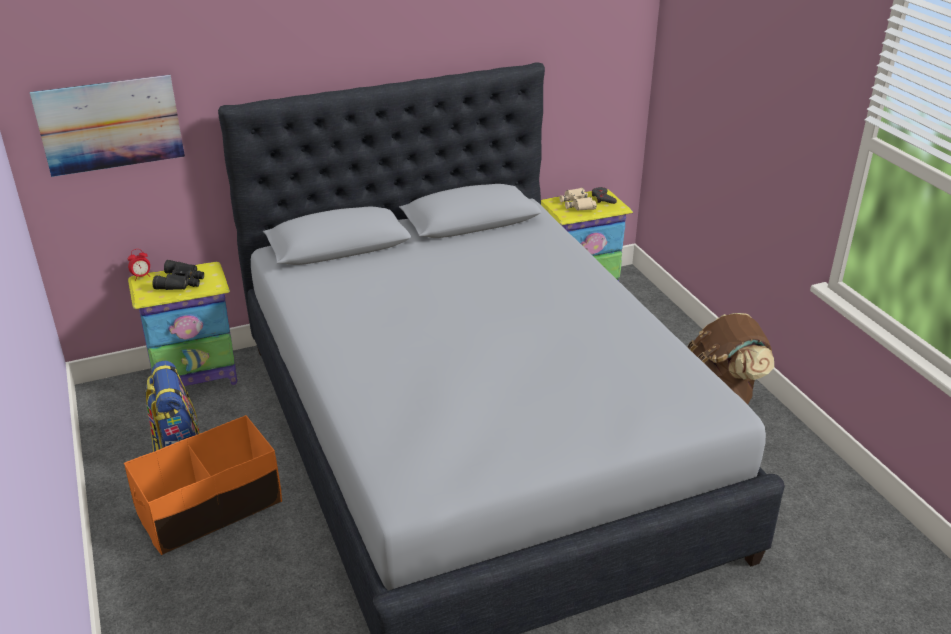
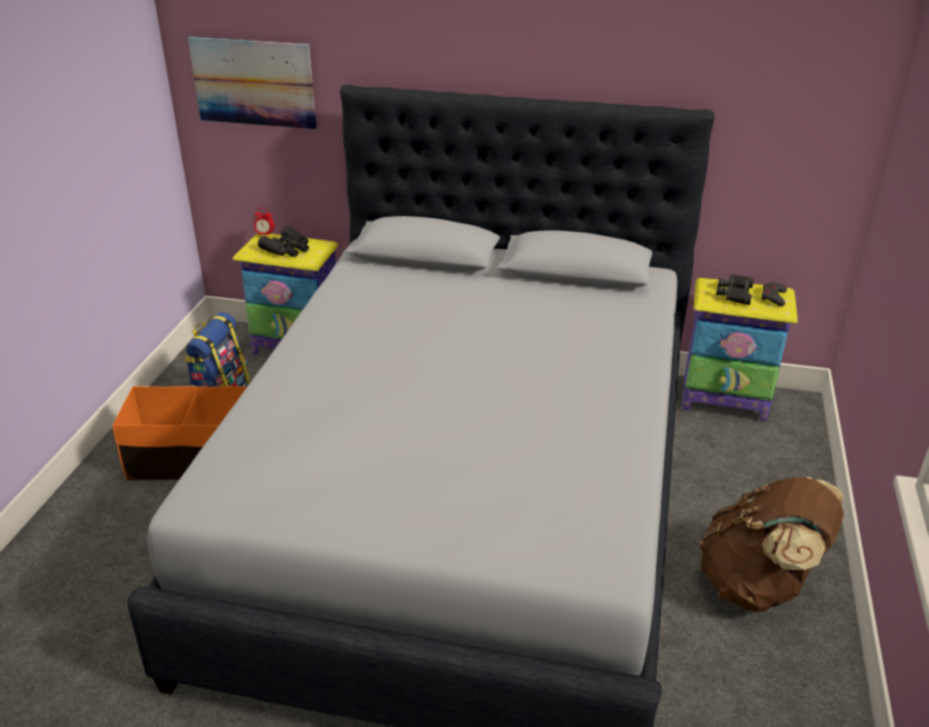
camera: 35 degrees right, 0 degrees up
(577, 204) = (736, 293): beige binoculars -> black binoculars

